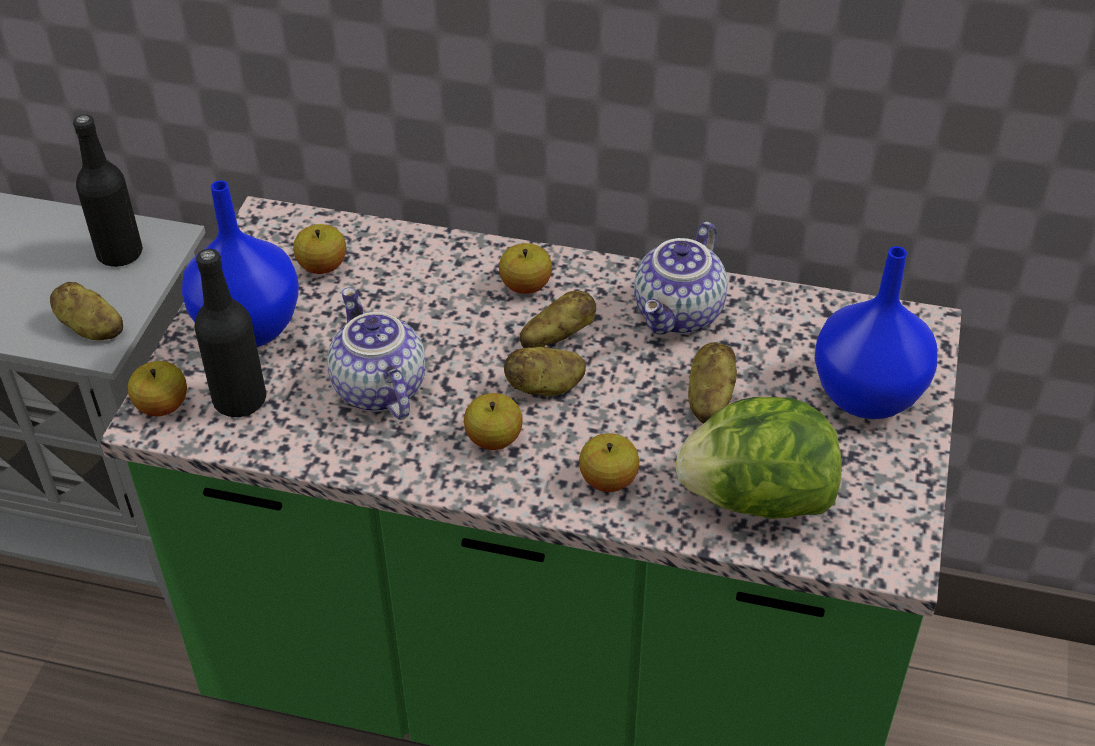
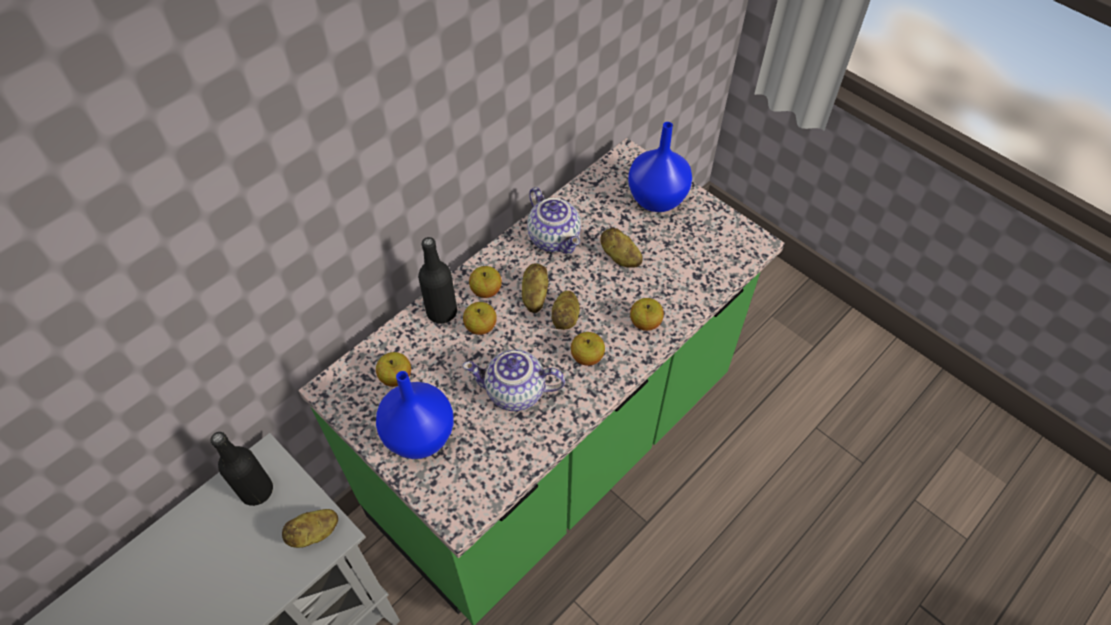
camera: 60 degrees left, 10 degrees up
(162, 406) = (452, 507): apple -> apple (480, 326)
(240, 400) = (476, 464): black bottle -> black bottle (441, 312)
(756, 498) = (692, 272): lettuce -> none

